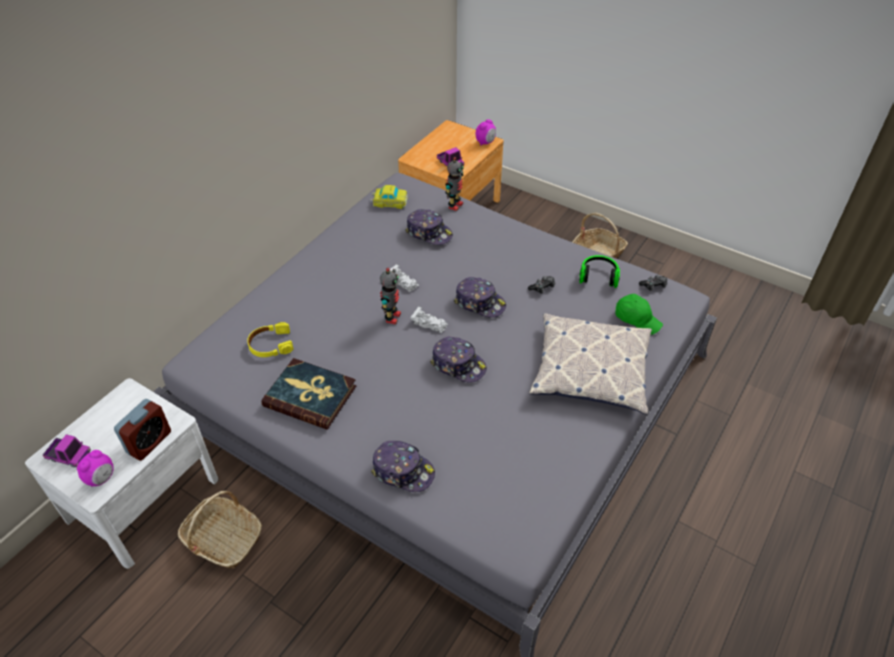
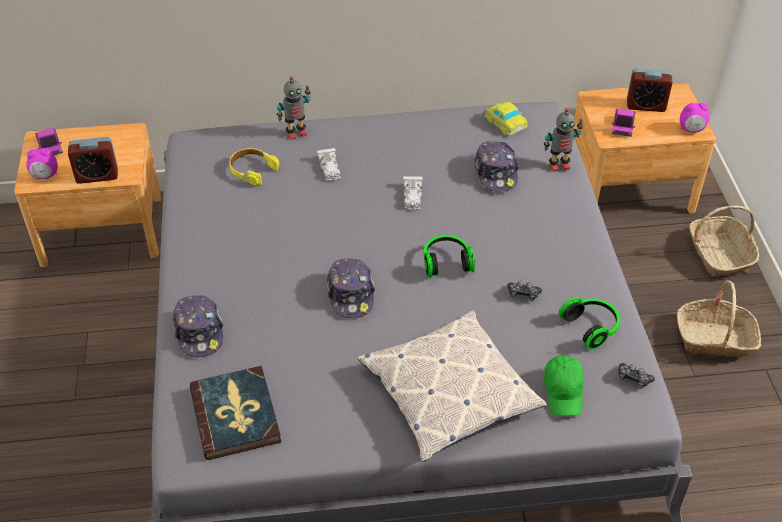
camera: 50 degrees right, 0 degrees up
(143, 499) = (102, 230): white nightstand -> brown nightstand
(223, 539) = (107, 299): basket -> basket (718, 254)
(310, 396) = (222, 227): book -> book (236, 415)
(391, 317) = (361, 217): toy robot -> toy robot (296, 133)
(429, 324) = (380, 245): white toy car -> white toy car (330, 168)
(444, 144) = (645, 105): none -> alarm clock
(480, 303) = (446, 262): cap -> headphones

